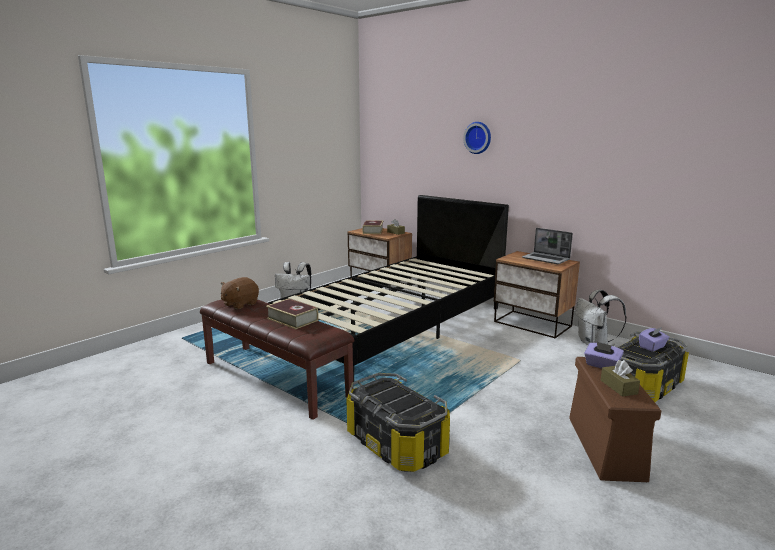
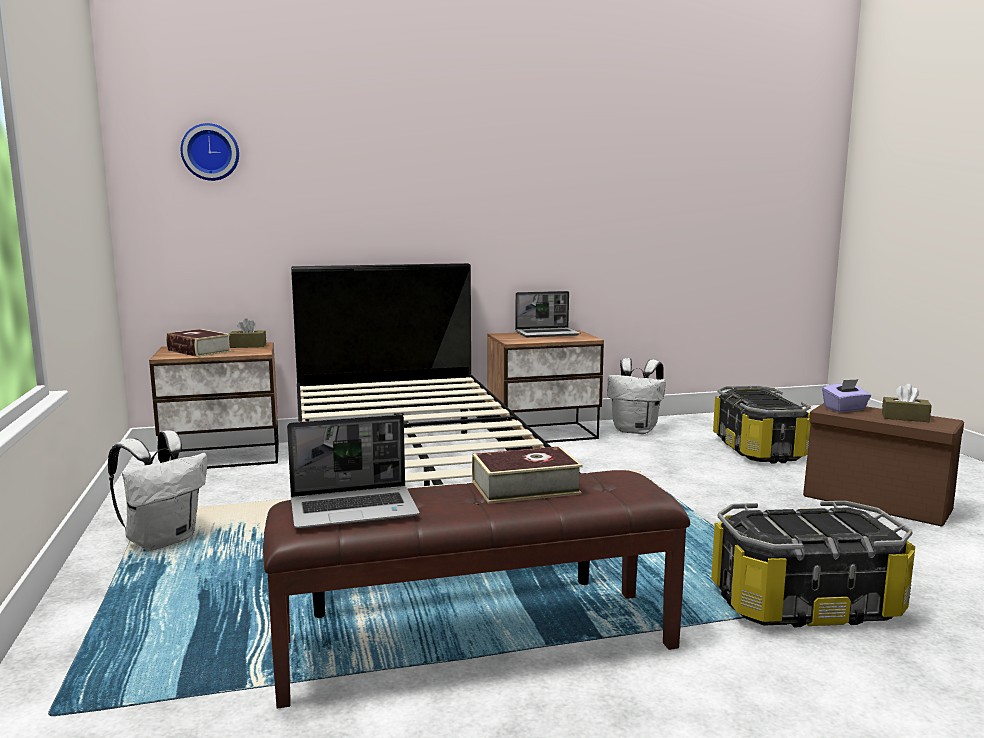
camera: 55 degrees left, 5 degrees down
(240, 304) = (355, 509): brown plush toy -> laptop
(478, 137) = (402, 159): wall clock -> wall clock (210, 152)
(652, 347) = (760, 397): purple tissue box -> none

